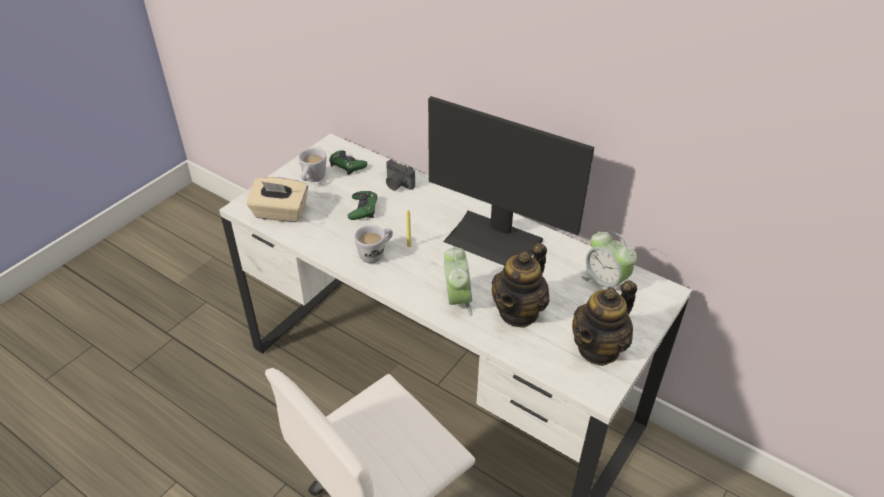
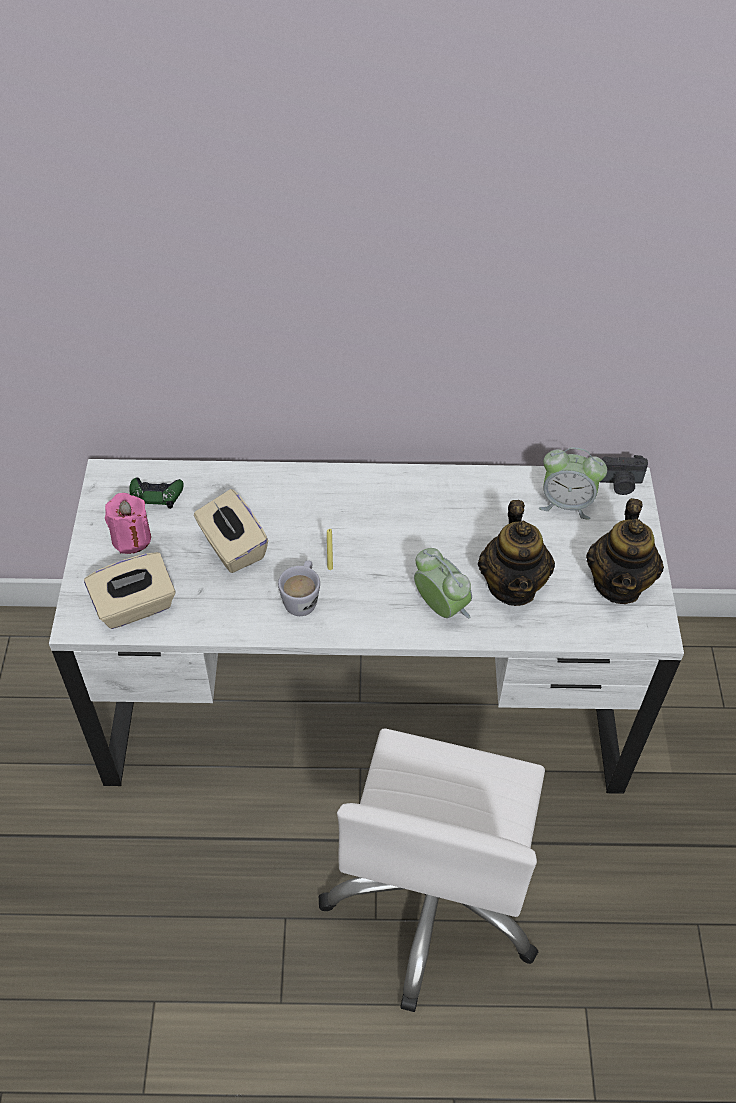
camera: 35 degrees left, 10 degrees up
(312, 180) = (131, 538): white mug -> pink candle
(363, 209) = (232, 547): green game controller -> beige tissue box
(398, 185) = (244, 492): camera -> camera (620, 484)
(494, 240) = (416, 510): monitor -> none

